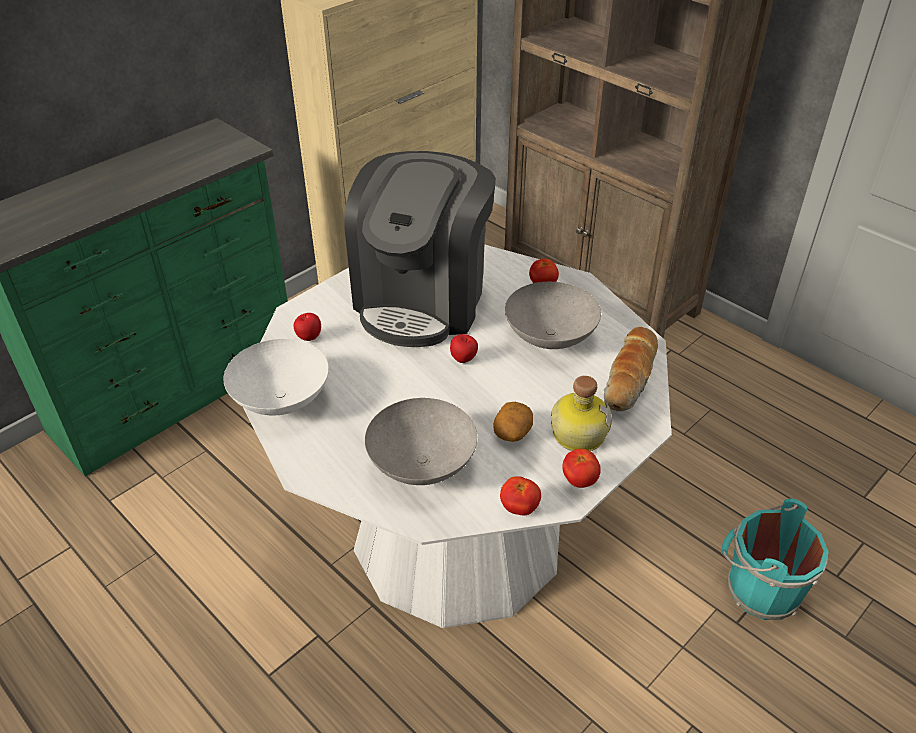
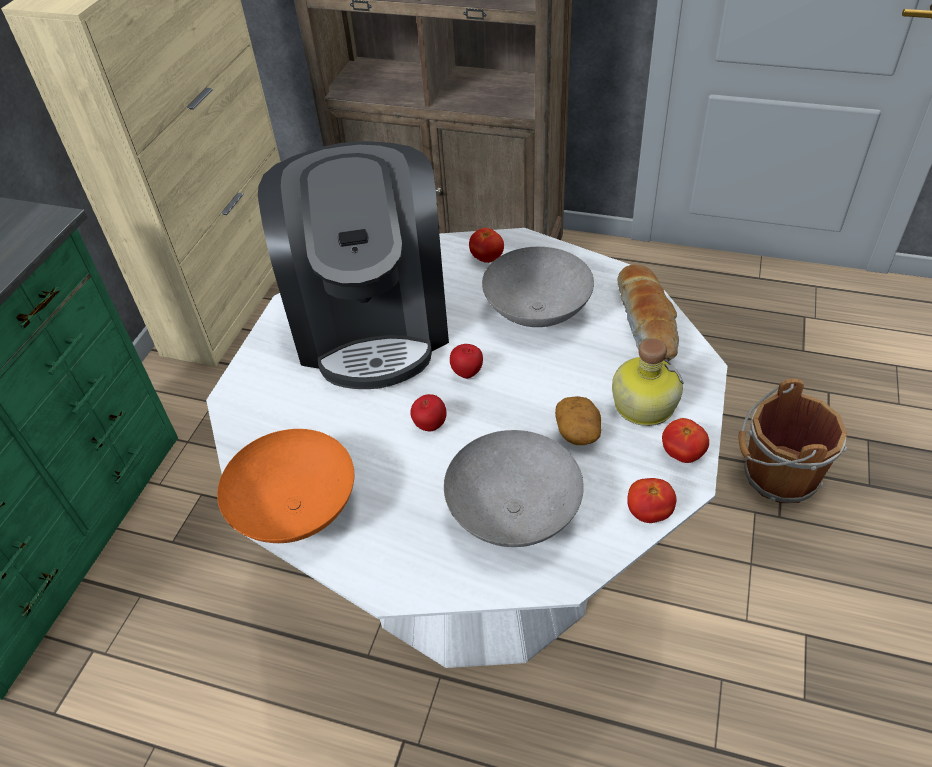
camera: 25 degrees left, 5 degrees up
(281, 399) = (295, 509): white bowl -> orange bowl
(309, 338) = (274, 421): apple -> apple (430, 425)
(759, 589) = (777, 476): turquoise bucket -> brown bucket

